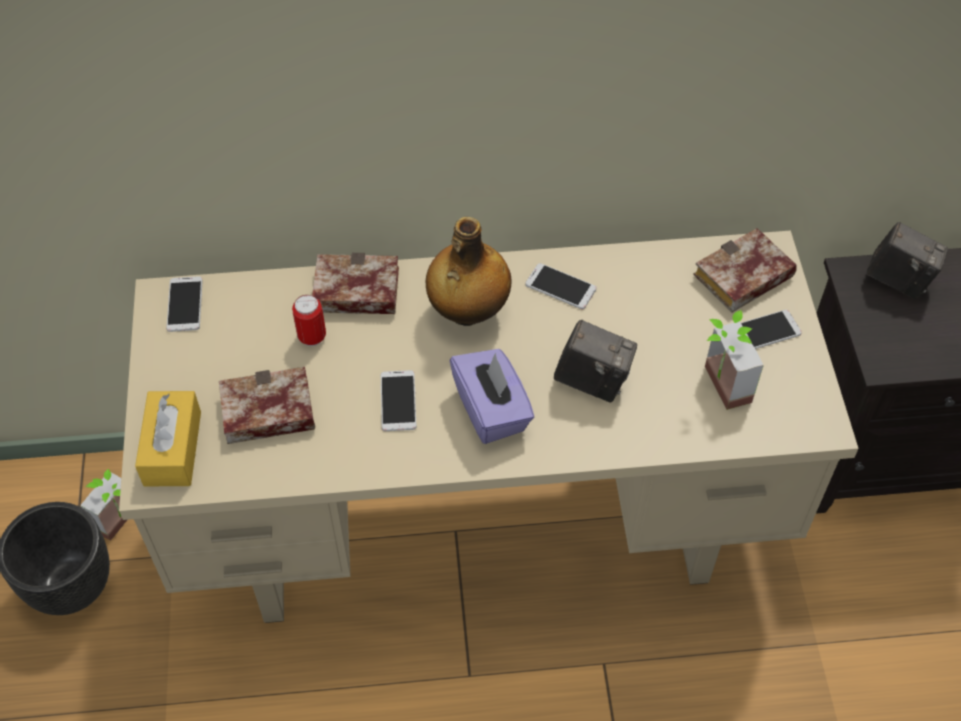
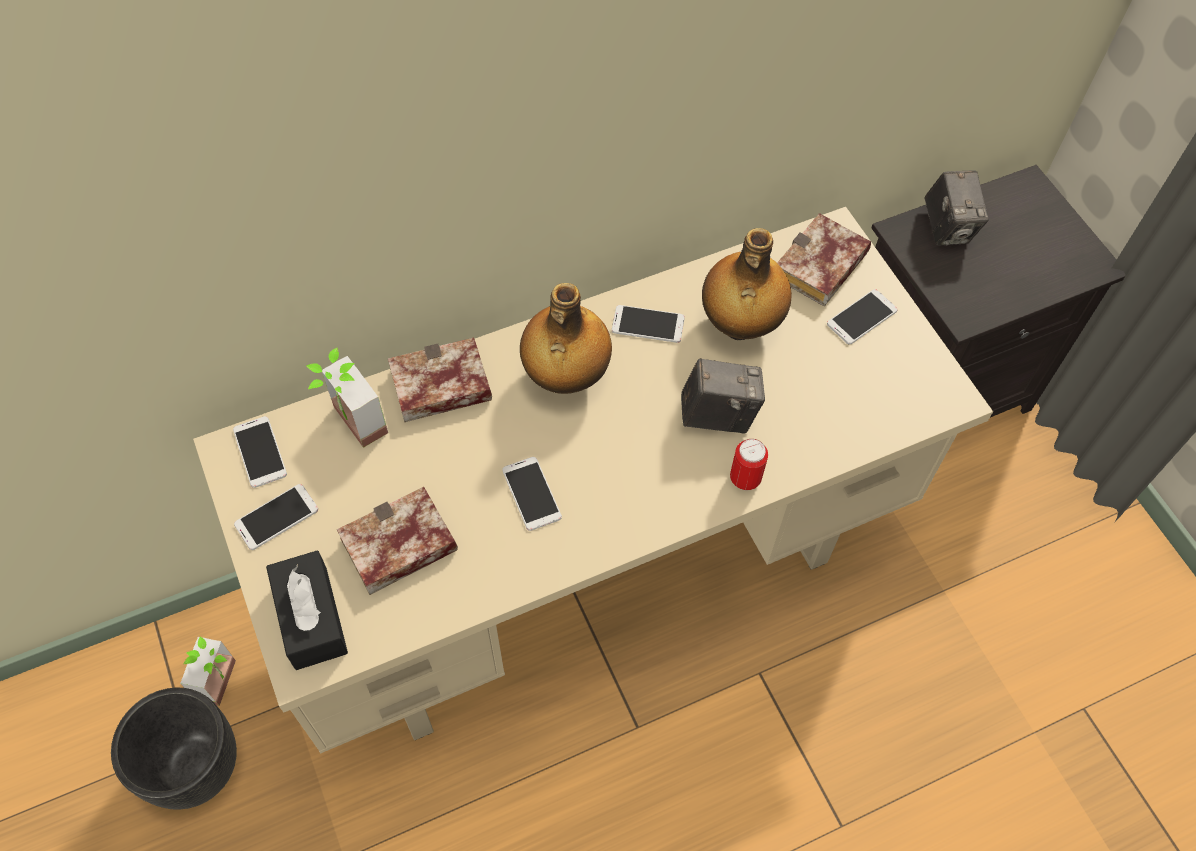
camera: 20 degrees left, 5 degrees up
(172, 448) = (311, 617): yellow tissue box -> black tissue box
(177, 360) = (276, 517): none -> phone
(312, 337) = (413, 449): can -> can (745, 479)
(491, 410) = (631, 476): purple tissue box -> none
(644, 308) = (739, 325): none -> bottle
(717, 387) = (840, 387): potted plant -> potted plant (350, 426)
(898, 280) = (947, 228): camera -> camera turned 75 degrees clockwise

